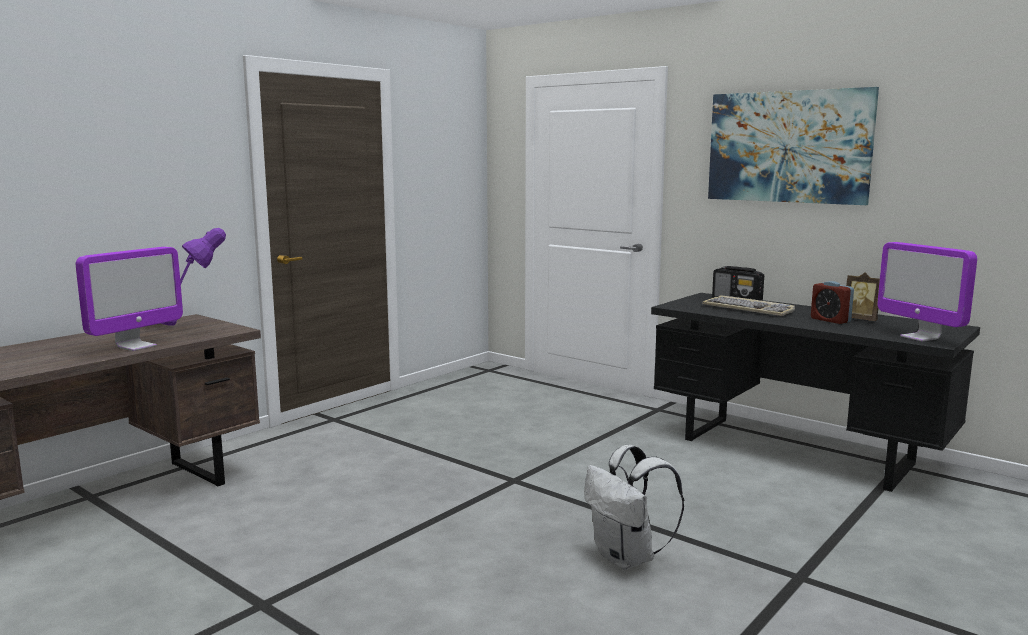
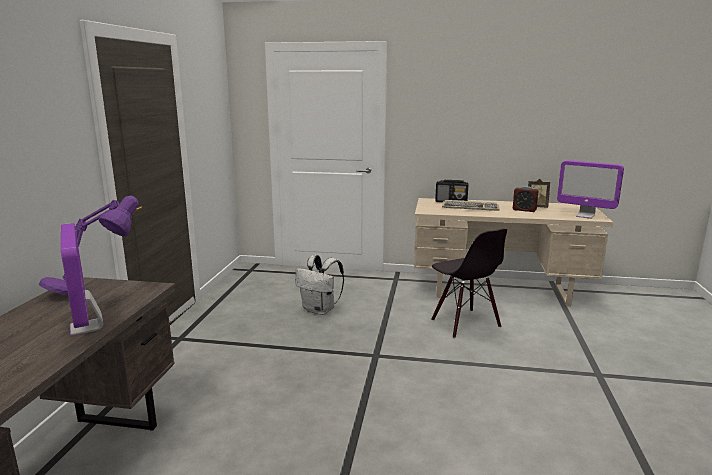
camera: 30 degrees left, 5 degrees up
(136, 346) = (86, 327): monitor -> monitor turned 150 degrees clockwise
(627, 558) = (508, 392): white backpack -> white backpack (320, 310)
(681, 475) = (464, 323): none -> black chair
(788, 147) = (476, 99): picture -> none
(797, 451) = (500, 291): black desk -> beige desk

